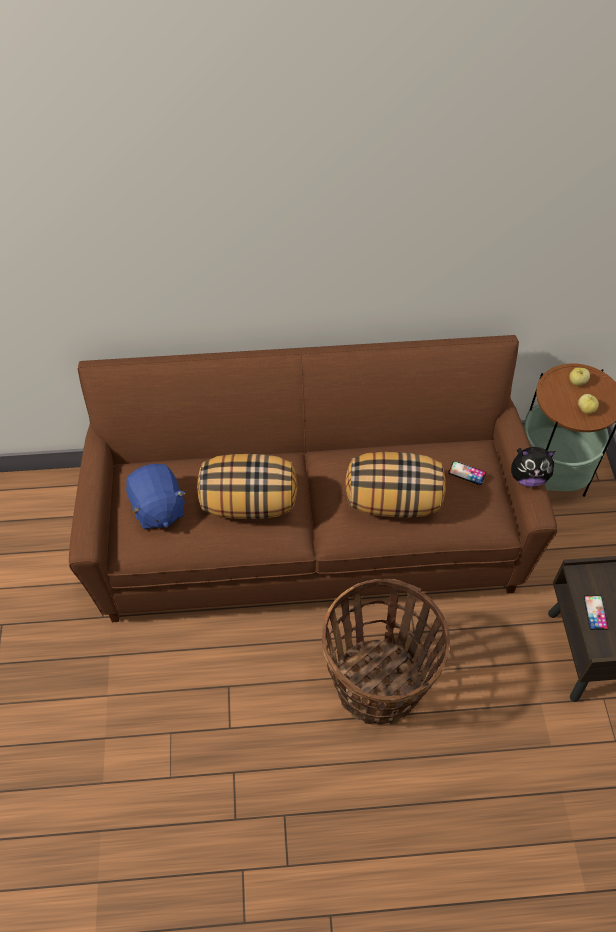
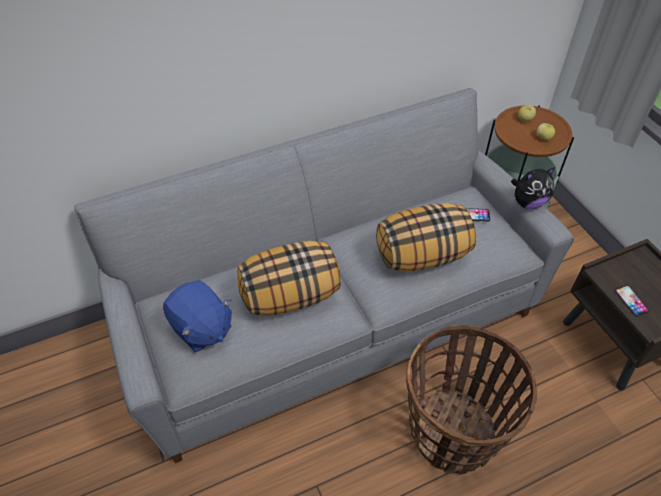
camera: 20 degrees left, 5 degrees down
(308, 531) = (330, 318): brown sofa -> grey sofa

